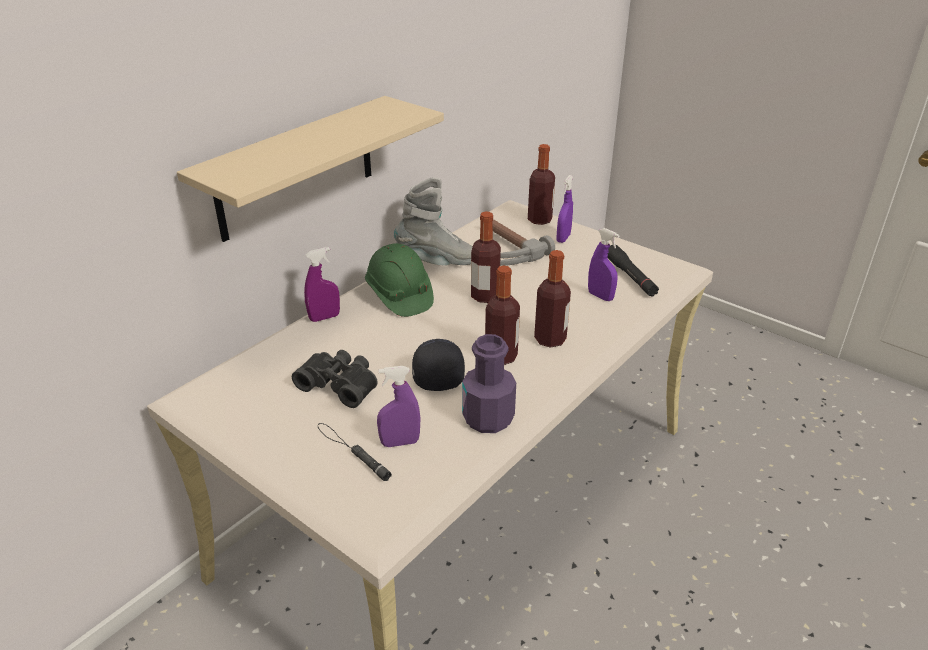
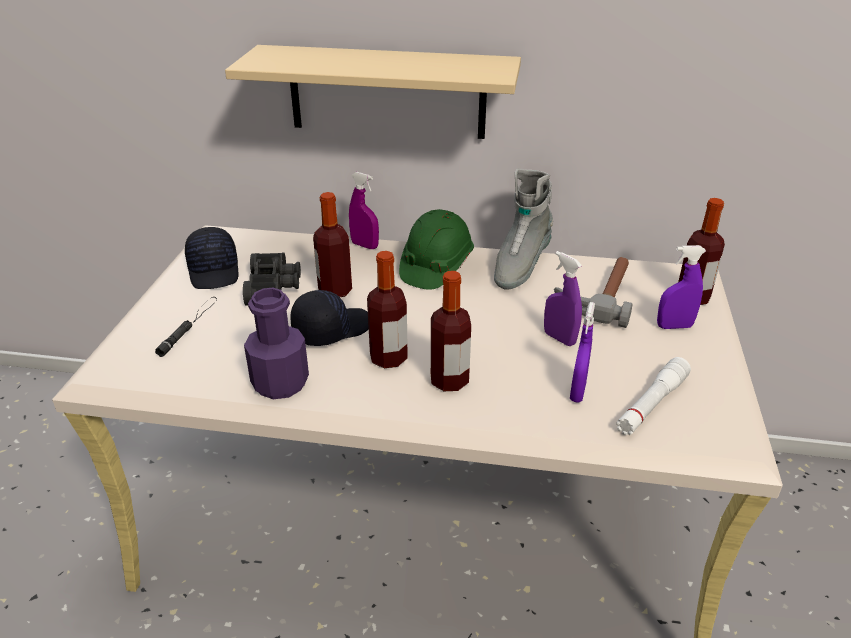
camera: 60 degrees right, 0 degrees up
(268, 413) = (215, 271): none -> black cap
(400, 442) = (214, 345): purple spray bottle -> purple spray bottle (559, 338)
(438, 262) = (520, 266): grey boot -> grey boot turned 60 degrees clockwise
(485, 296) = (488, 313): bottle -> bottle (335, 291)
(630, 277) = (651, 404): black flashlight -> white flashlight

